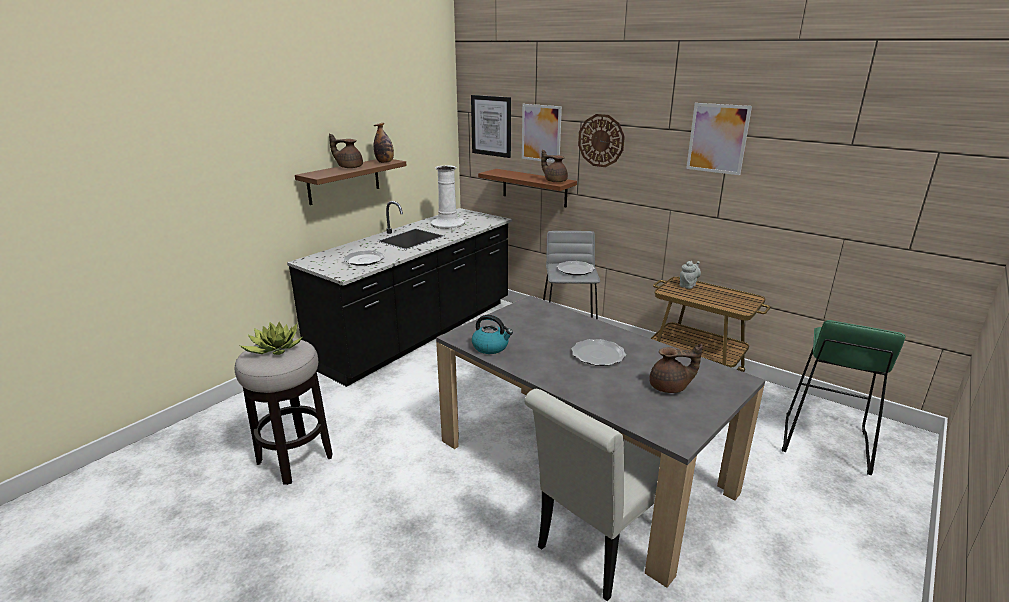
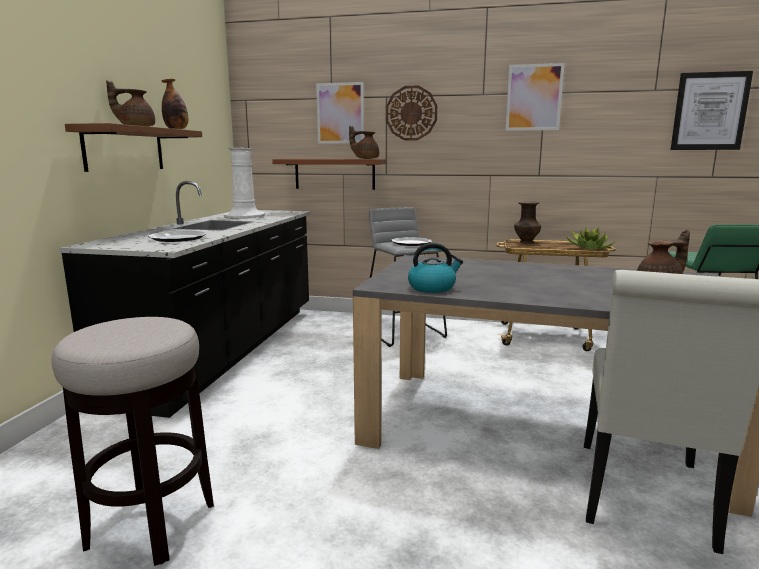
camera: 25 degrees left, 10 degrees down
(274, 348) = (121, 327): potted plant -> potted plant (589, 248)
(491, 126) = (277, 112): picture -> picture (709, 111)
(598, 355) = (551, 279): plate -> none
(688, 285) = (526, 242): grey teapot -> brown vase

